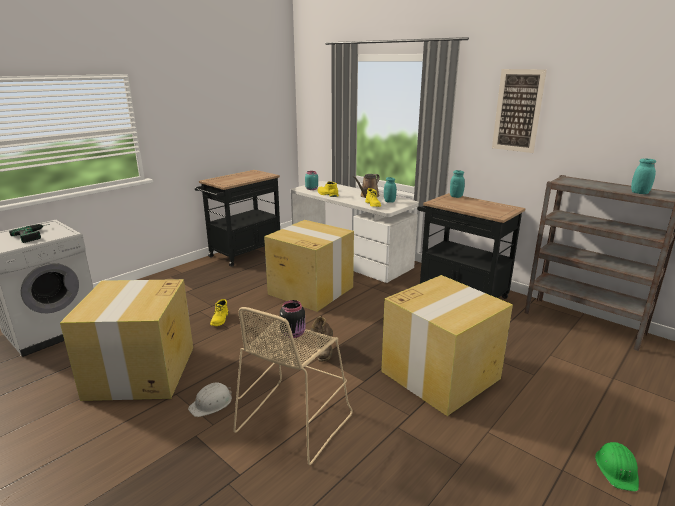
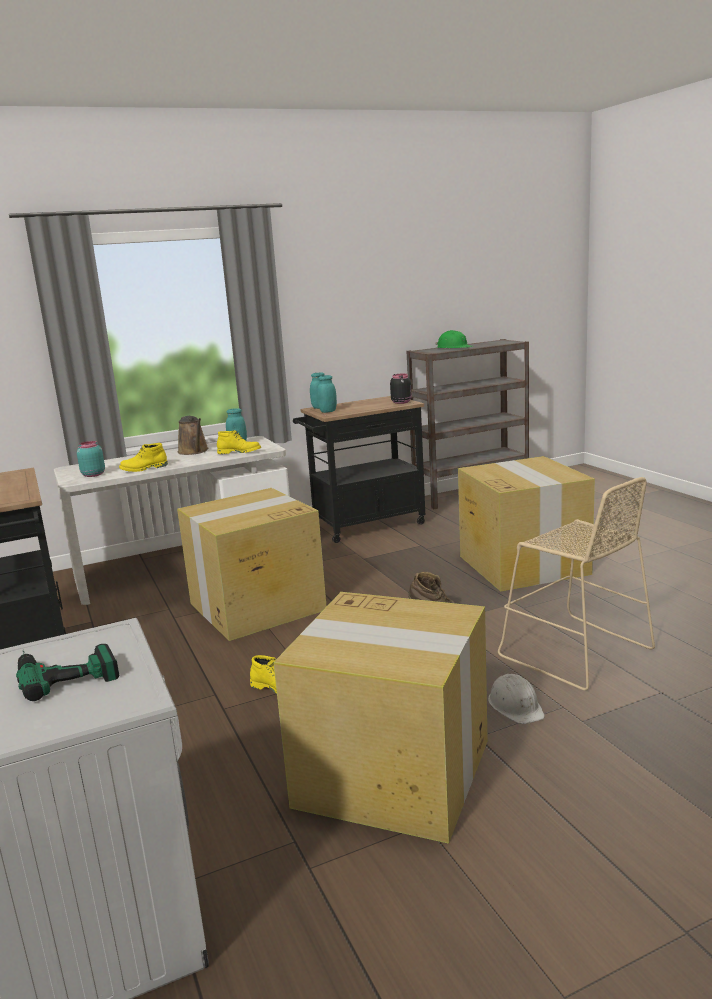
camera: 65 degrees left, 5 degrees down
(294, 333) = (561, 535): black jar -> black jar (401, 402)
(518, 111) = (347, 289): picture -> none
(617, 469) = (674, 532): green hard hat -> green hard hat (454, 347)
(639, 193) = (492, 344): turquoise jar -> turquoise jar (328, 411)

